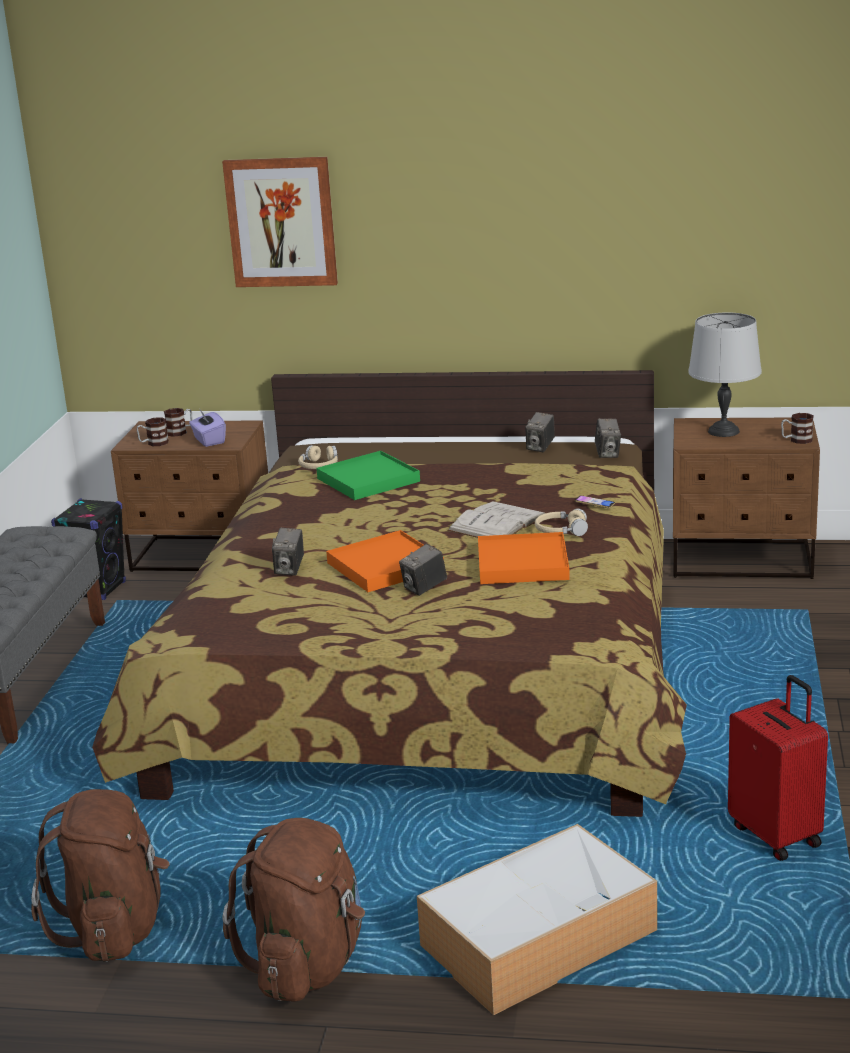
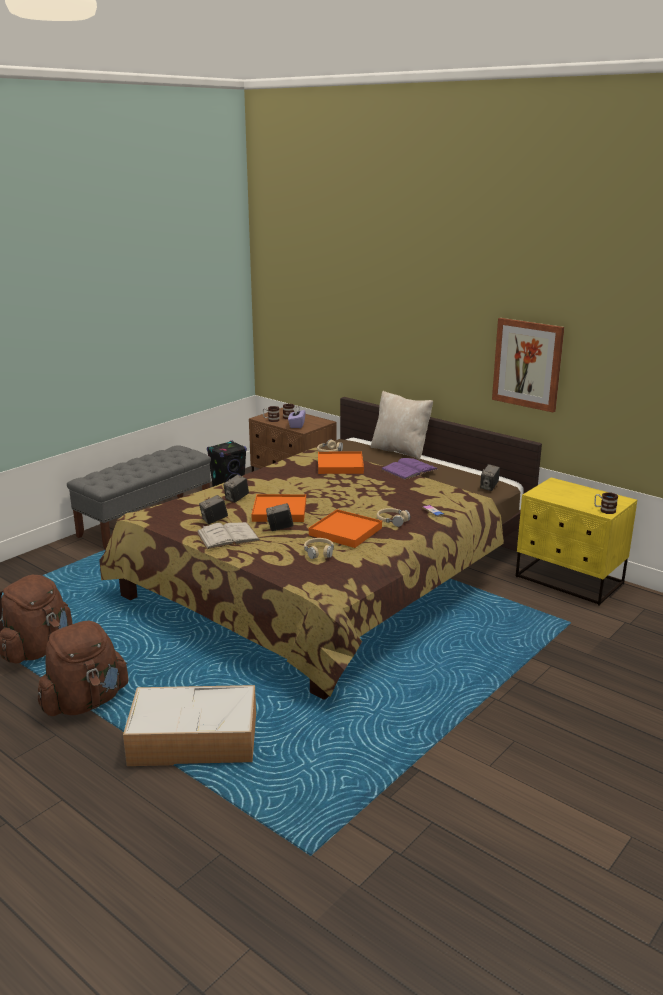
camera: 30 degrees right, 0 degrees up
(281, 222) = (357, 309): picture -> picture (527, 364)
(368, 480) = (340, 465): green tray -> orange tray
(412, 438) = (400, 451): none -> beige pillow
(475, 458) = (409, 469): none -> purple book
(497, 523) = (366, 506): white book -> white book (228, 536)
(531, 601) = (319, 552): none -> beige headphones
(540, 447) = (457, 474): camera -> camera (214, 520)
(723, 431) = (567, 492): grey table lamp -> none
(742, 561) = (569, 581): brown nightstand -> yellow nightstand
(777, 835) = (381, 741): red suitcase -> none

